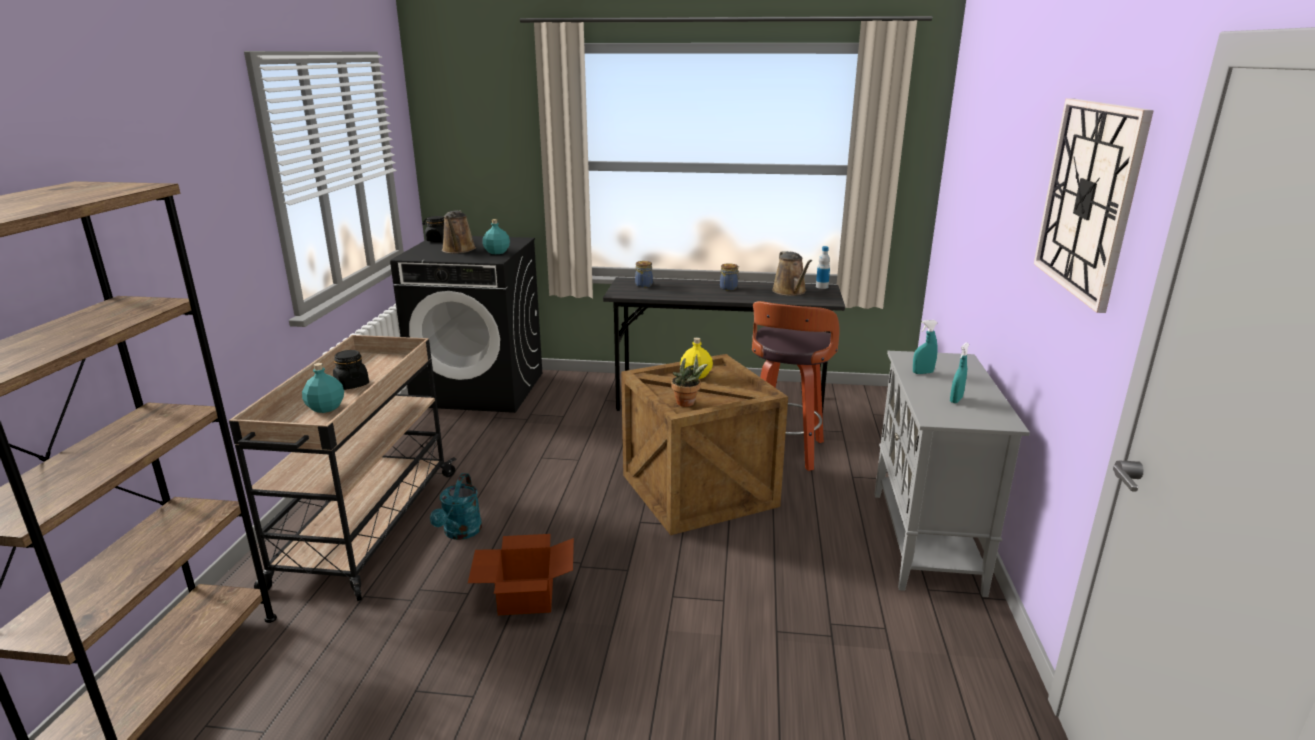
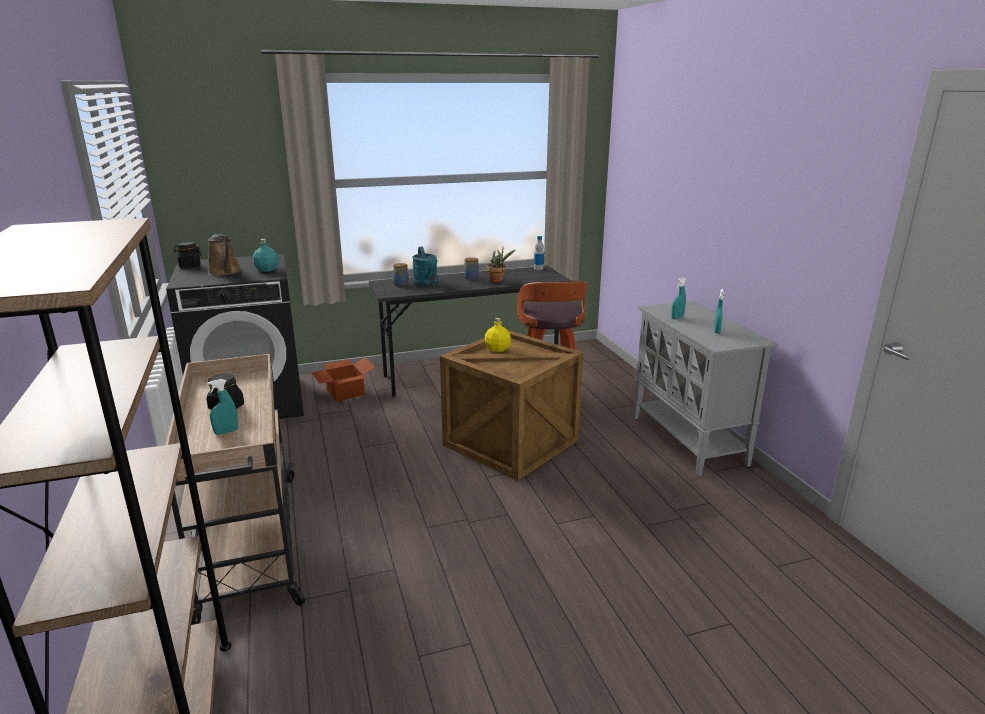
camera: 25 degrees left, 0 degrees up
(325, 408) = (226, 432): turquoise bottle -> turquoise spray bottle
(460, 533) = (344, 524): turquoise watering can -> turquoise watering can (427, 284)
(524, 595) = (444, 556): cardboard box -> cardboard box (344, 392)
(688, 403) = (514, 371): potted plant -> potted plant (498, 280)
(790, 292) = (520, 275): brown watering can -> none
(1088, 199) = (808, 180): wall clock -> none

